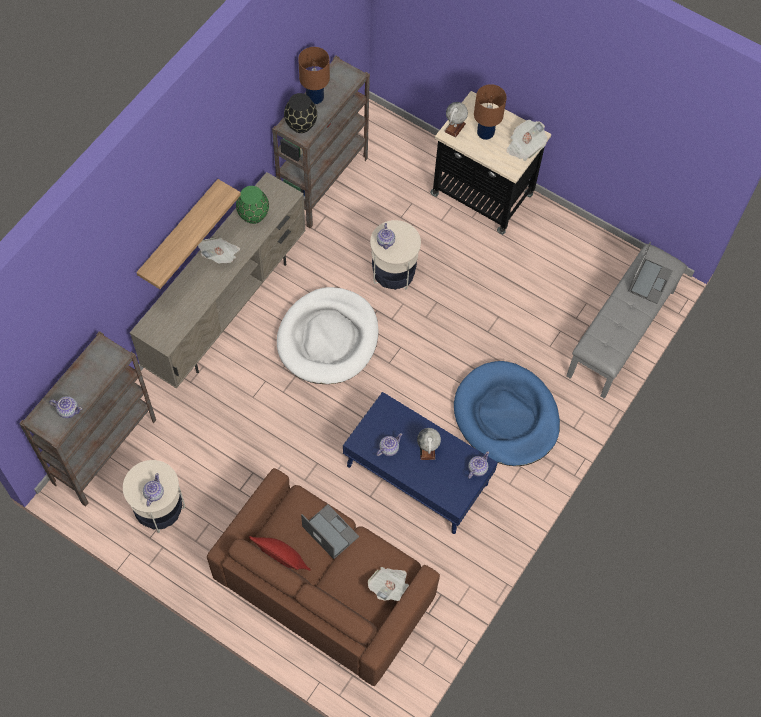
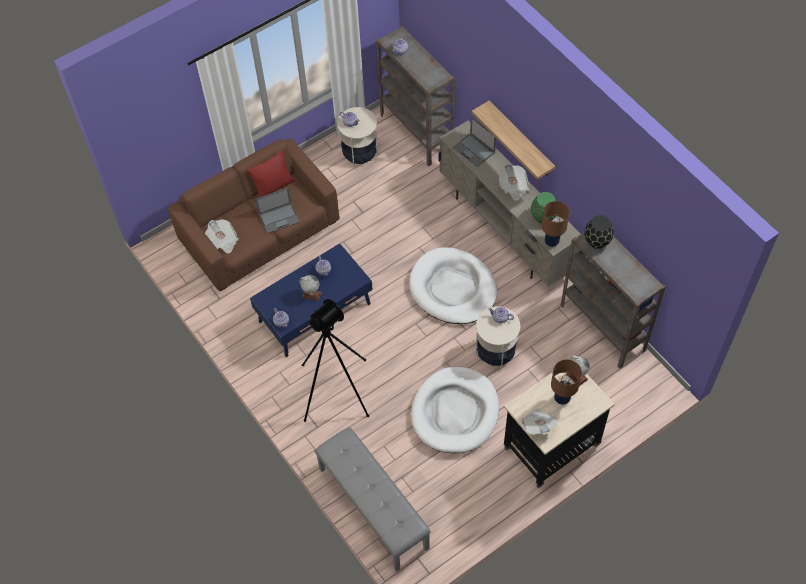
camera: 115 degrees right, 5 degrees down
(315, 99) = (621, 258): brown table lamp -> brown table lamp (551, 242)
(481, 291) = (455, 412): none -> white dog bed
(506, 416) = (335, 390): blue dog bed -> black floor lamp
(650, 280) = (389, 513): laptop -> laptop (474, 150)

